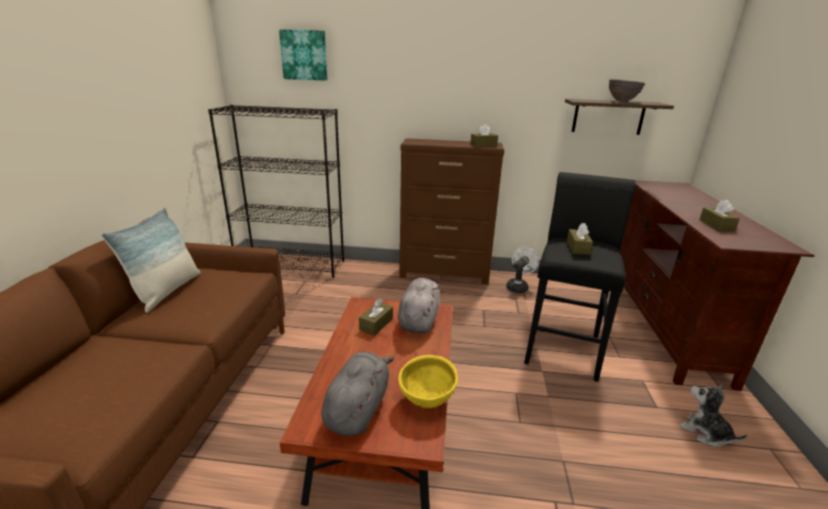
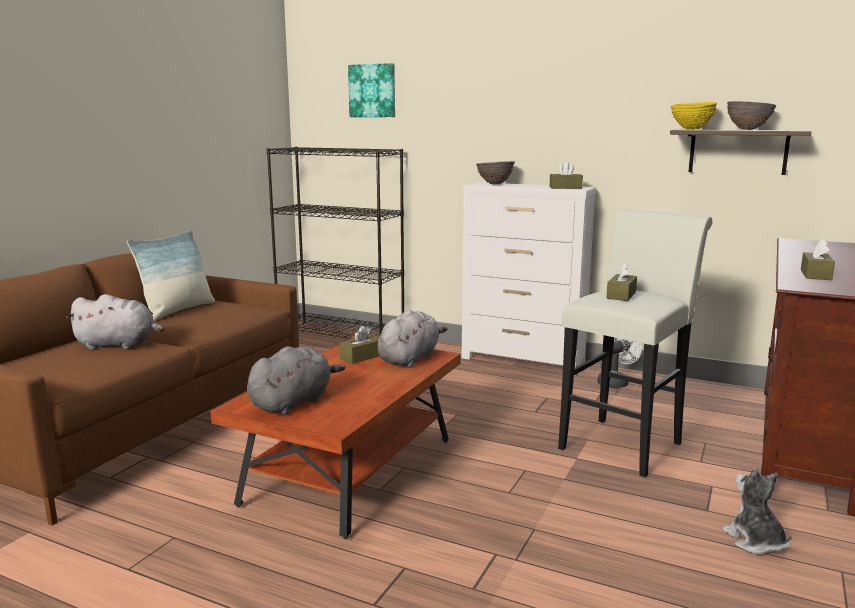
camera: 20 degrees right, 10 degrees down
(127, 360) = (119, 345): none -> grey plush toy
(423, 141) = (494, 184): none -> brown bowl
(427, 401) = (362, 407): yellow bowl -> yellow bowl (691, 129)
(445, 274) = (523, 361): brown dresser -> white dresser
(562, 347) = (625, 443): black stool -> white stool

